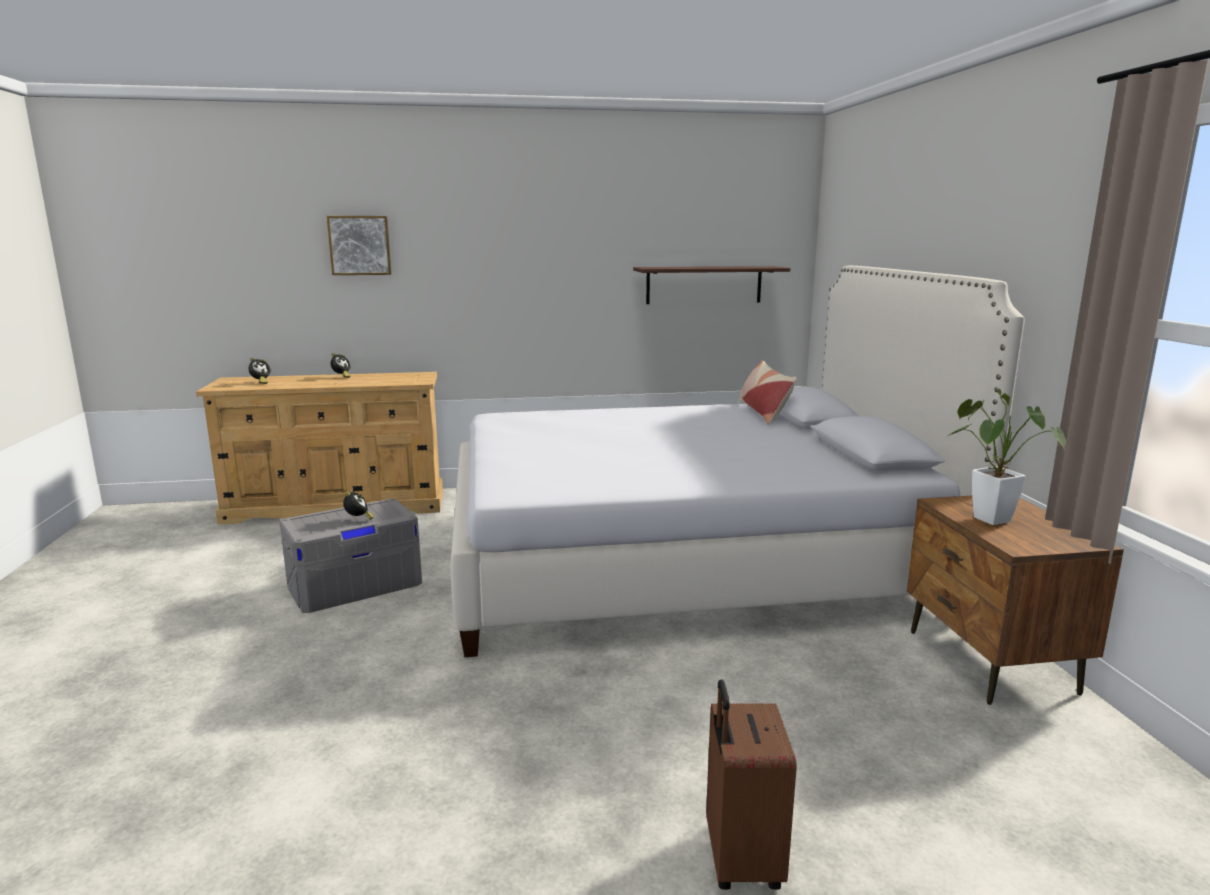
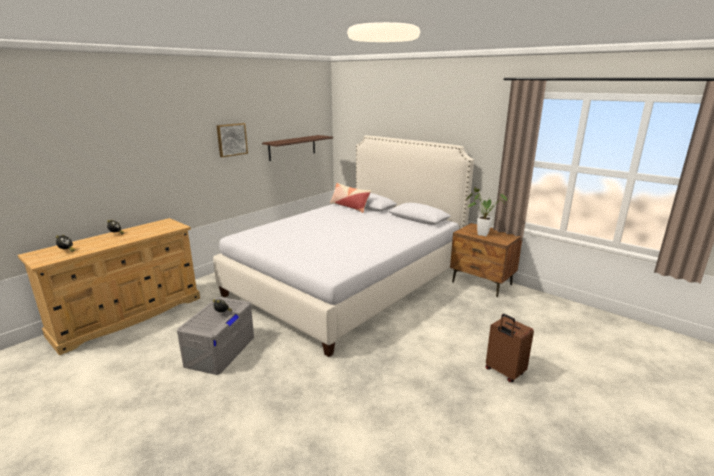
camera: 40 degrees left, 5 degrees up
(360, 245) = (110, 147): picture -> picture (231, 139)

